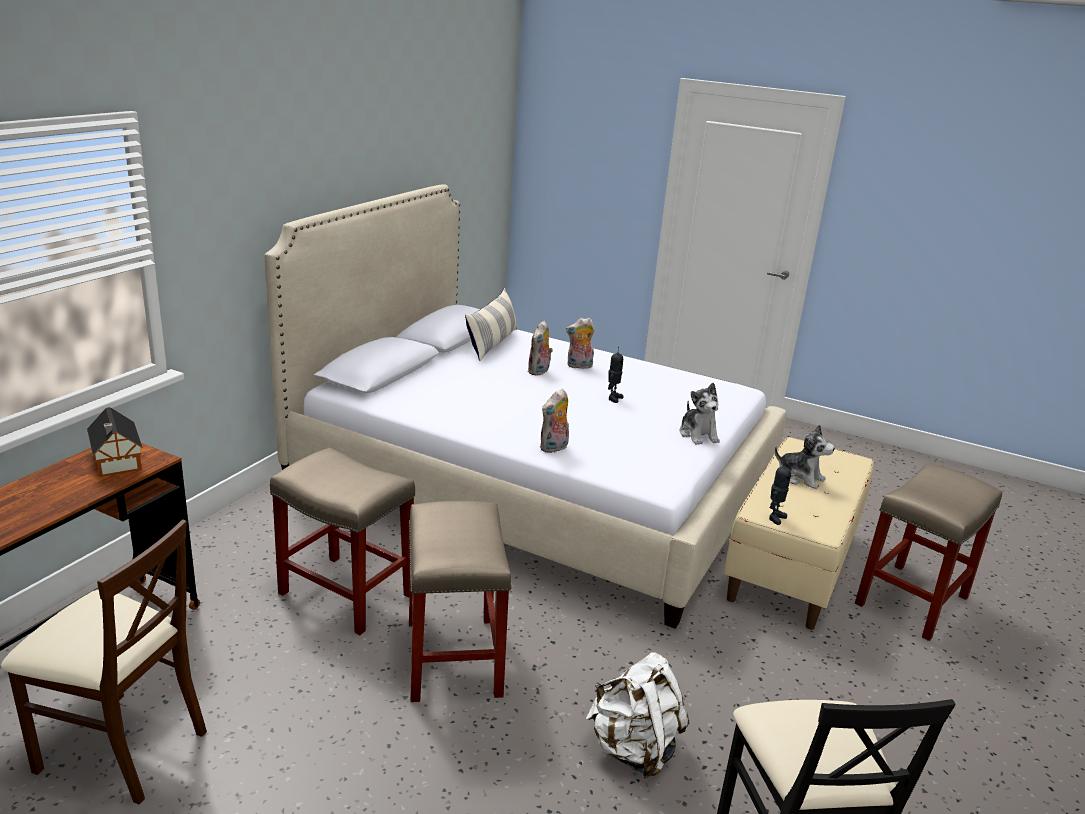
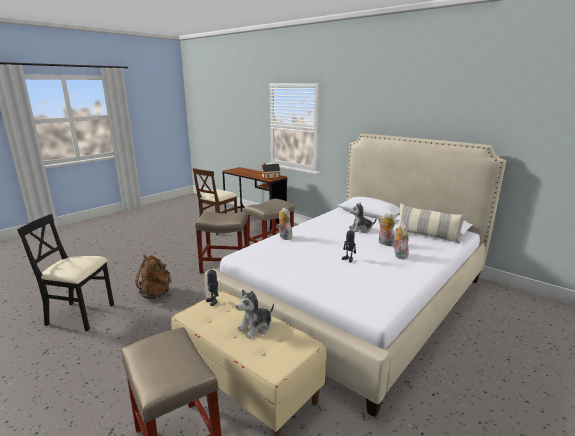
camera: 105 degrees right, 5 degrees down
(633, 749) = (156, 294): white backpack -> brown backpack
(698, 434) = (293, 276): plush toy -> plush toy (360, 229)

